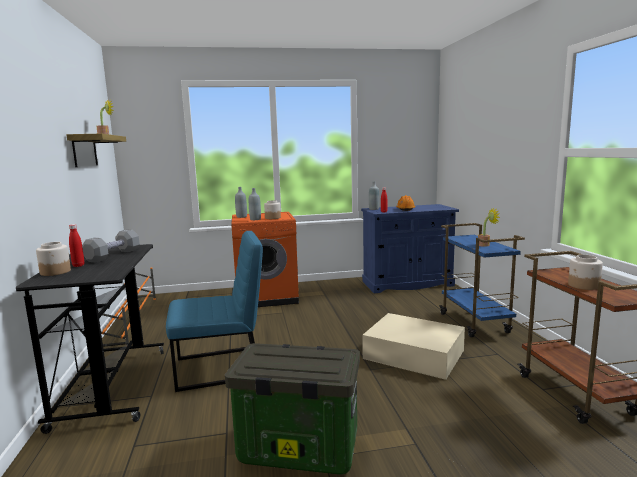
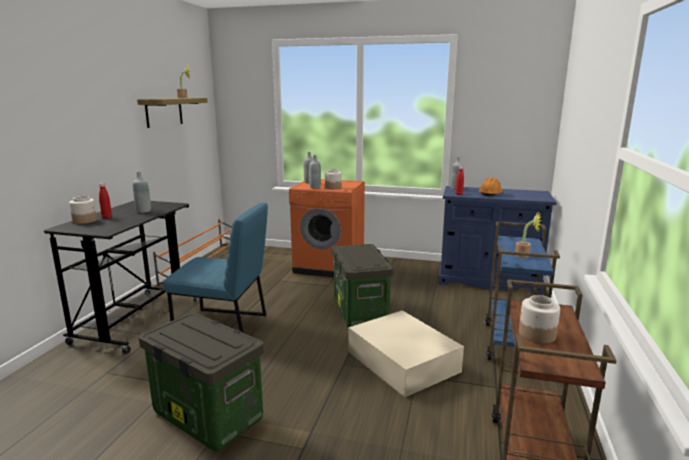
camera: 25 degrees right, 5 degrees up
(113, 255) = (143, 211): grey dumbbell -> grey bottle
(338, 327) = (361, 313): none -> storage box

